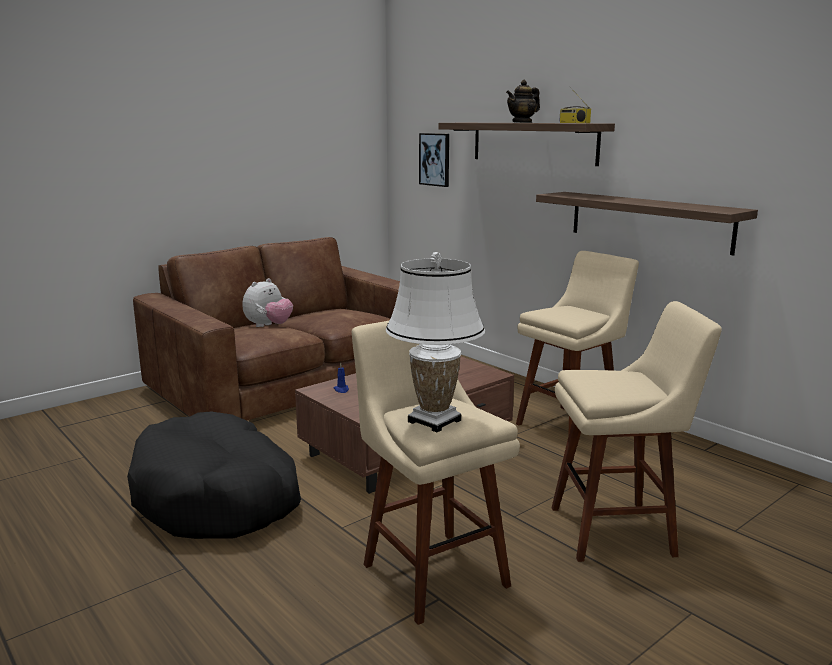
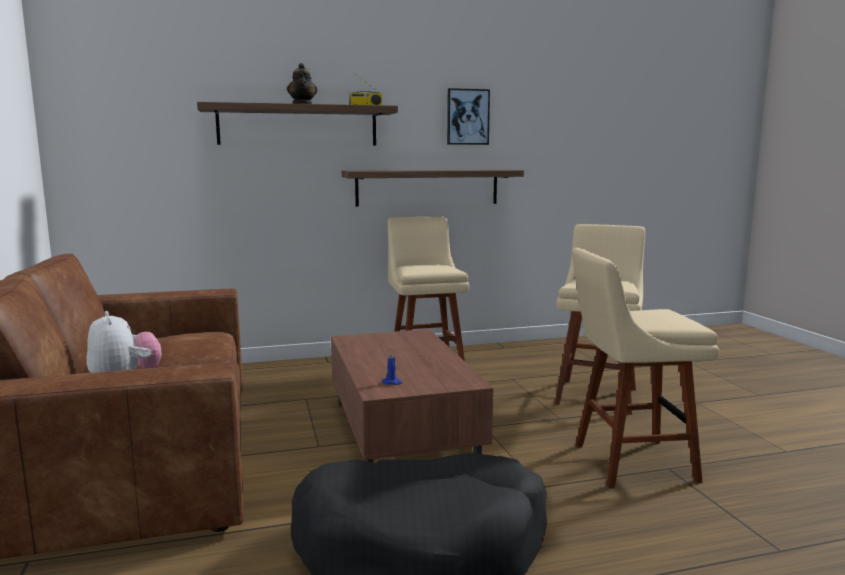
camera: 65 degrees left, 5 degrees down
(434, 421) = (666, 319): white table lamp -> none
(435, 159) = (146, 148): picture -> picture (467, 117)

